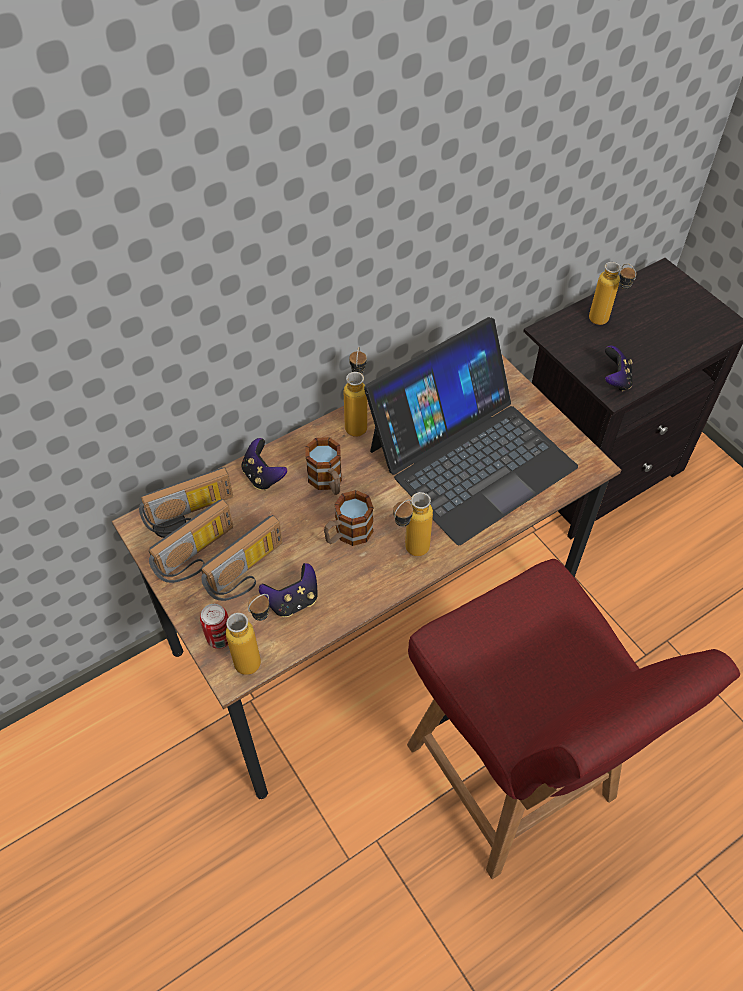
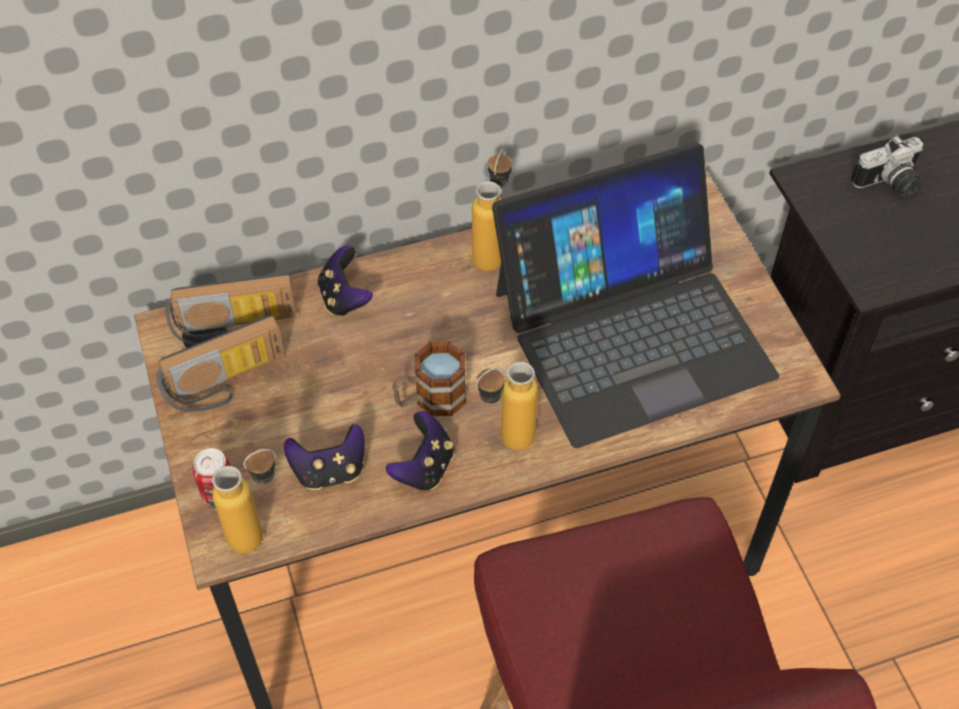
camera: 15 degrees right, 0 degrees up
(248, 573) = (284, 420): radio -> none
(328, 482) = (427, 324): mug -> none
(604, 323) = (890, 184): bottle -> camera
(615, 380) = (878, 268): game controller -> game controller (424, 467)

